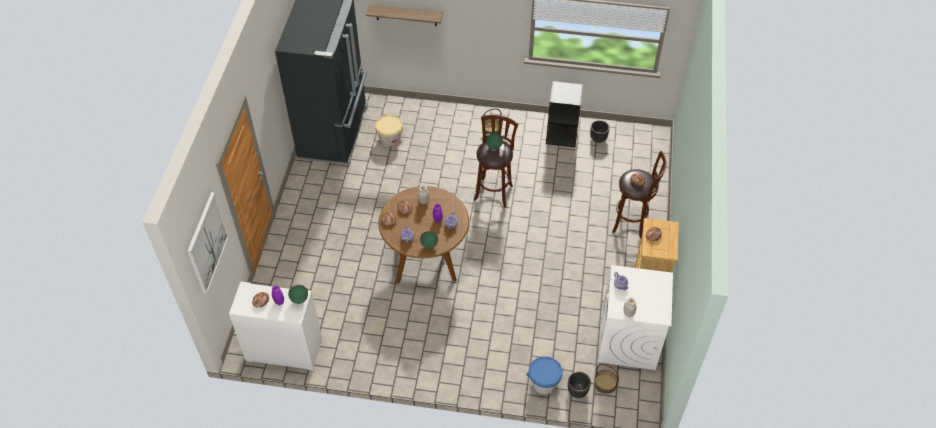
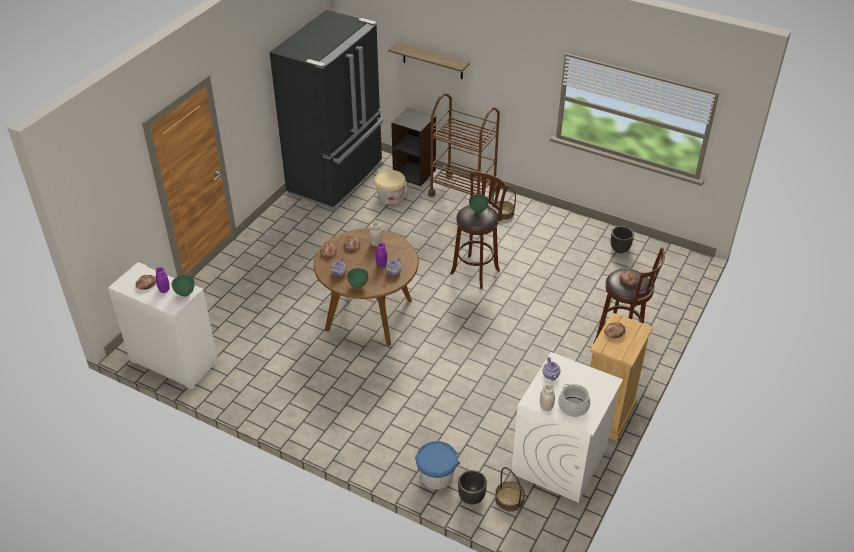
camera: 20 degrees right, 10 degrees down
(207, 243) = (105, 202): picture -> none
(449, 117) = (463, 192): none -> brown cart
(561, 134) = (579, 235): black bookcase -> black bookcase (414, 173)
(647, 307) = (573, 407): none -> cooking pot

